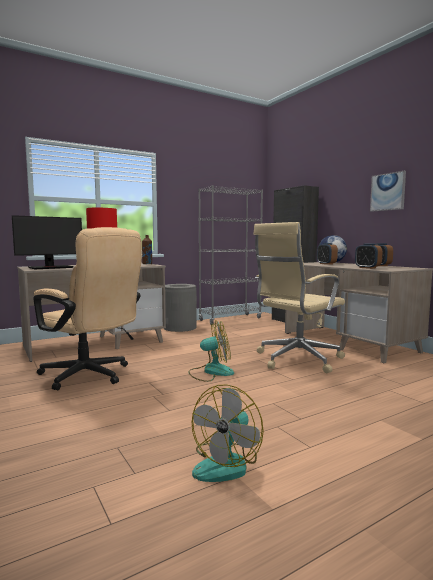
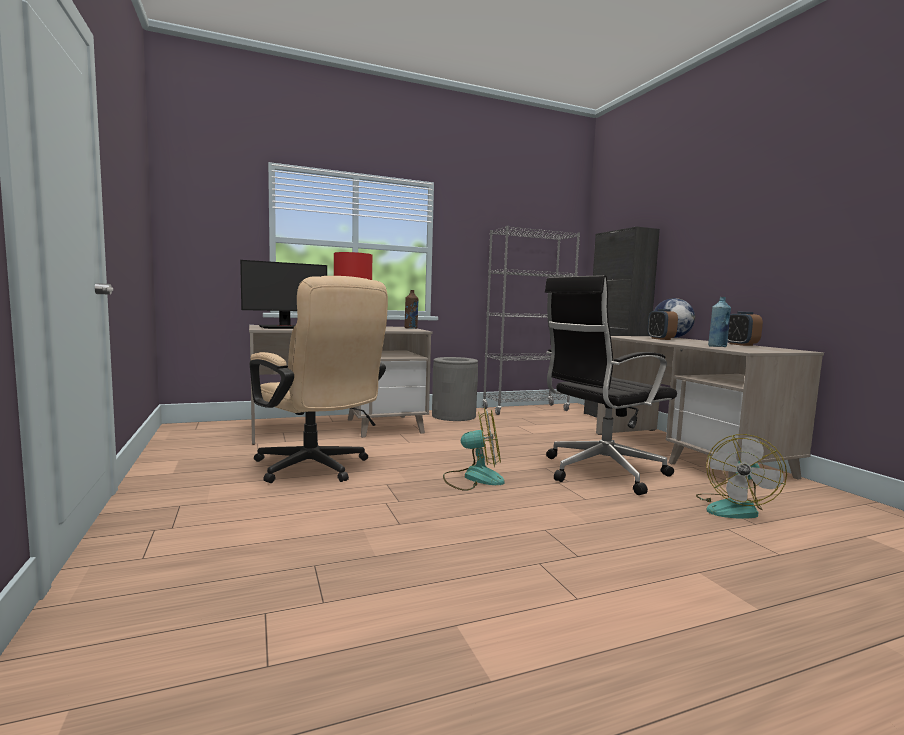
camera: 10 degrees right, 0 degrees up
(227, 463) = (449, 606): fan -> fan (734, 508)
(296, 360) = (600, 472): beige office chair -> black office chair
(367, 268) = (717, 347): alarm clock -> blue bottle
(388, 192) = (760, 236): picture -> none

